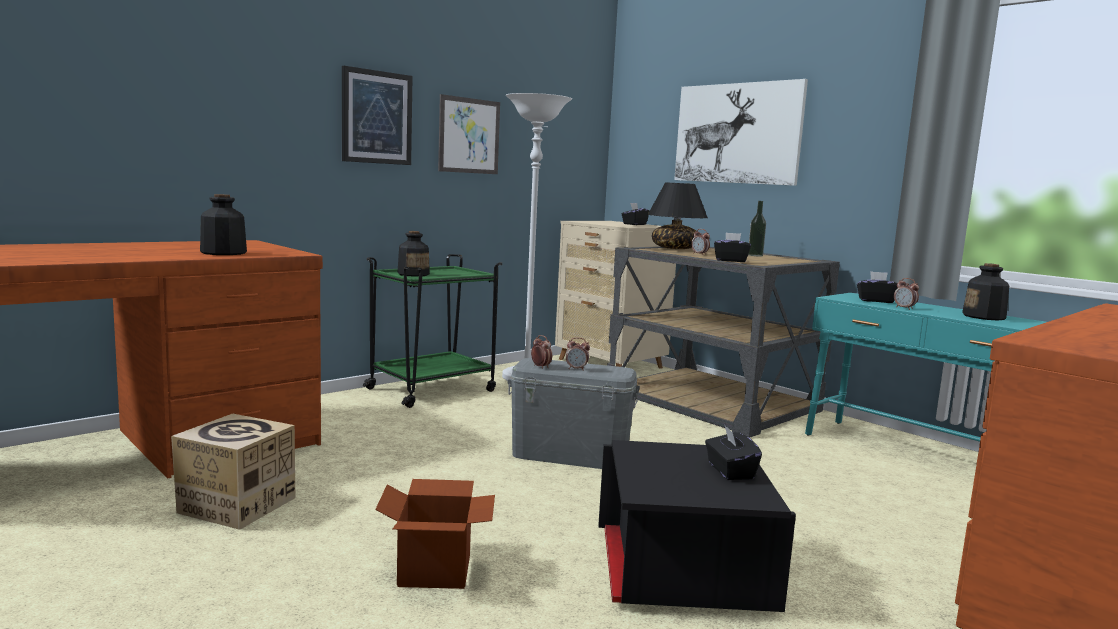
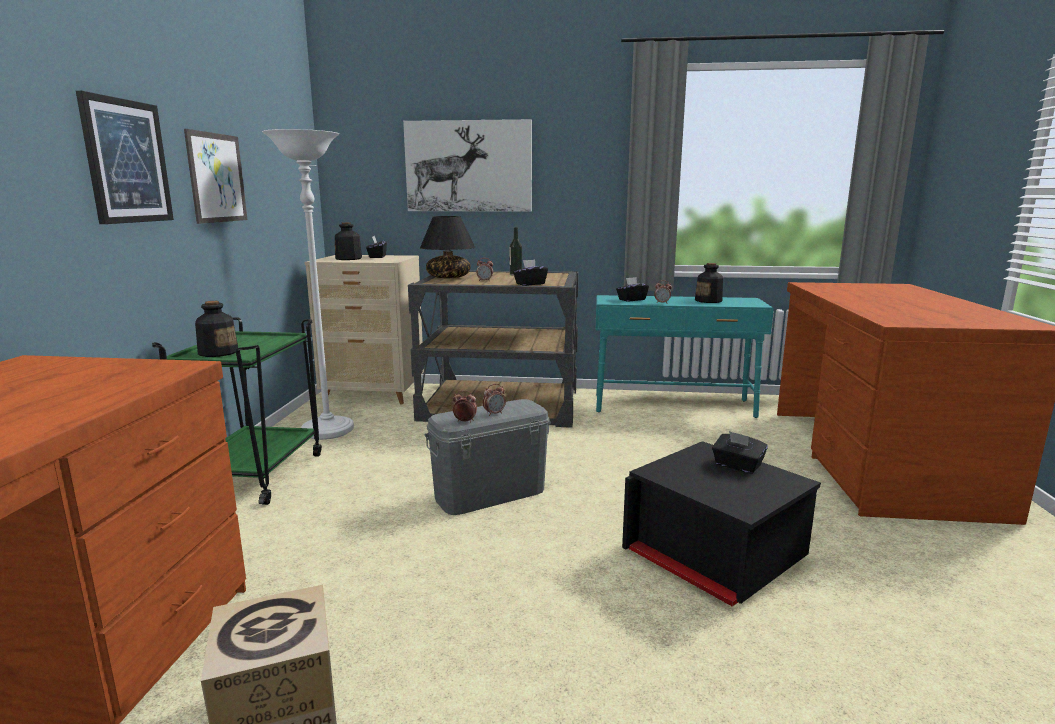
camera: 40 degrees left, 5 degrees up
(223, 253) = (86, 391): bottle -> bottle (348, 259)
(434, 571) = (585, 661): cardboard box -> none

